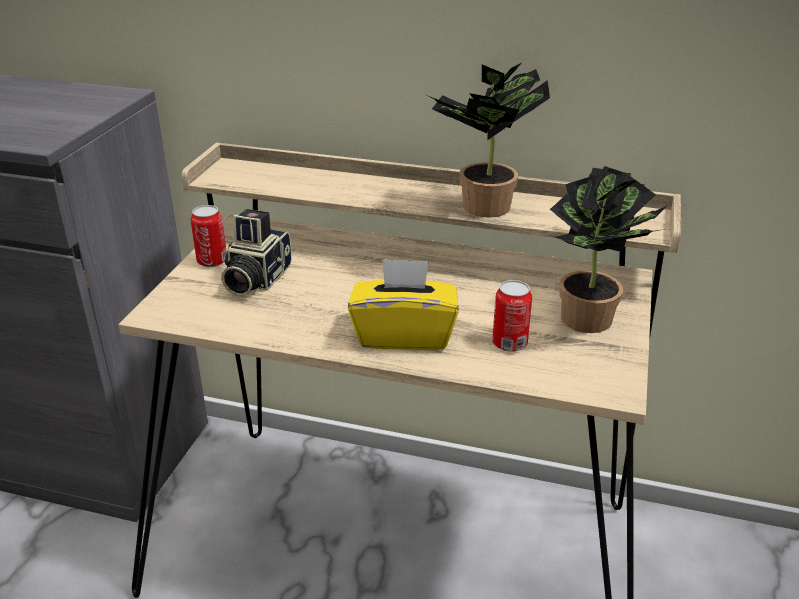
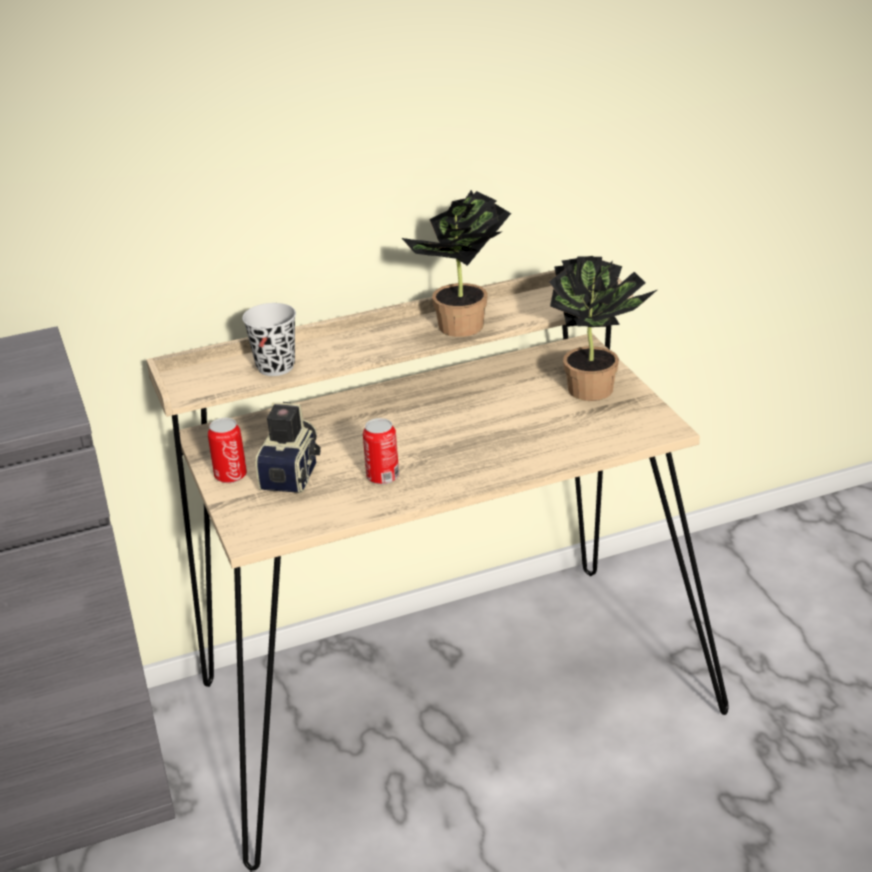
camera: 35 degrees left, 0 degrees up
(255, 279) = (294, 472): camera -> camera turned 150 degrees counterclockwise
(300, 183) = (275, 367): none -> black cup
(404, 335) = (478, 459): yellow tissue box -> none
(509, 343) = (560, 430): can -> can (383, 477)

